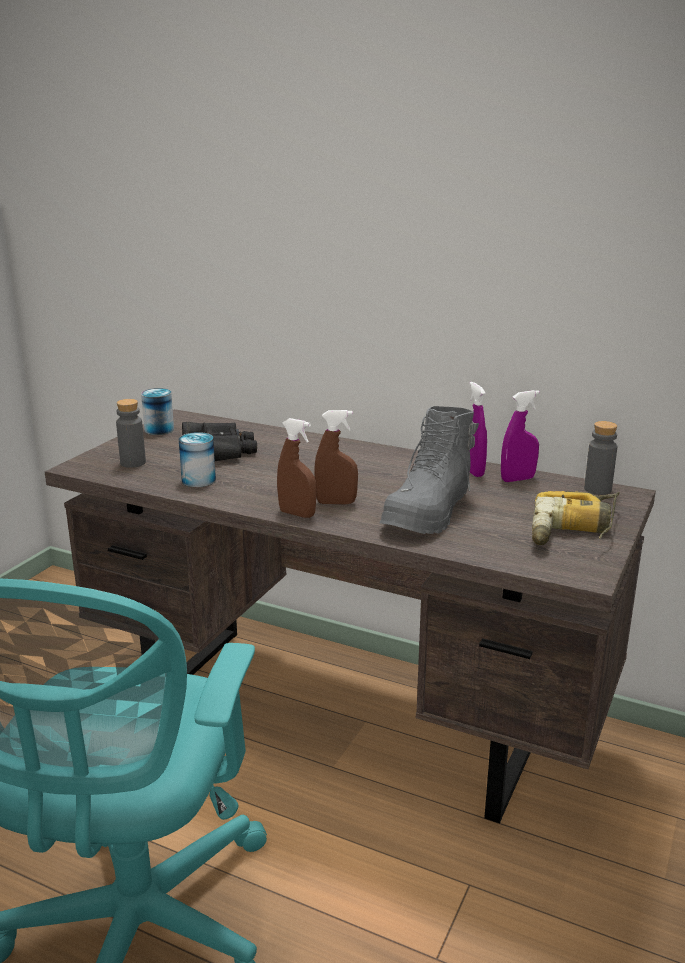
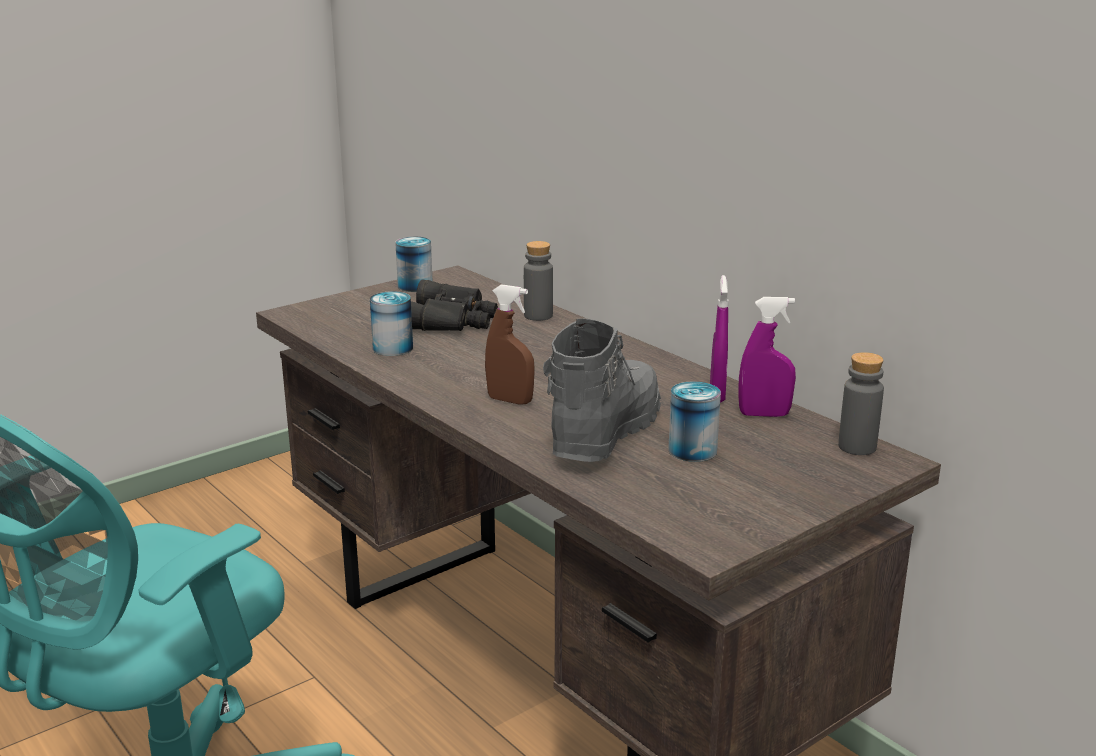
camera: 25 degrees right, 0 degrees up
(133, 463) = (348, 318): grey bottle -> grey bottle (538, 316)
(297, 514) = (453, 404): brown spray bottle -> none
(429, 513) = (603, 433): grey boot -> grey boot turned 150 degrees clockwise
(501, 512) = (692, 450): none -> can
(573, 530) = (759, 490): power drill -> none

